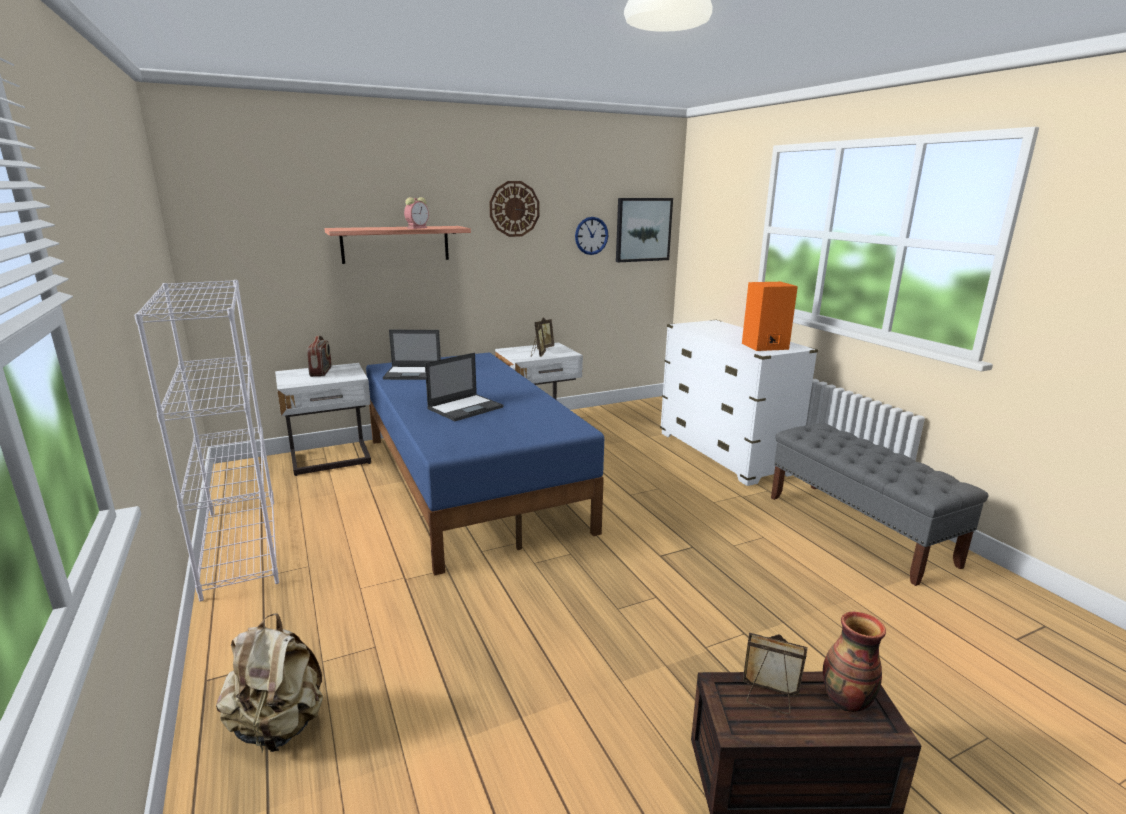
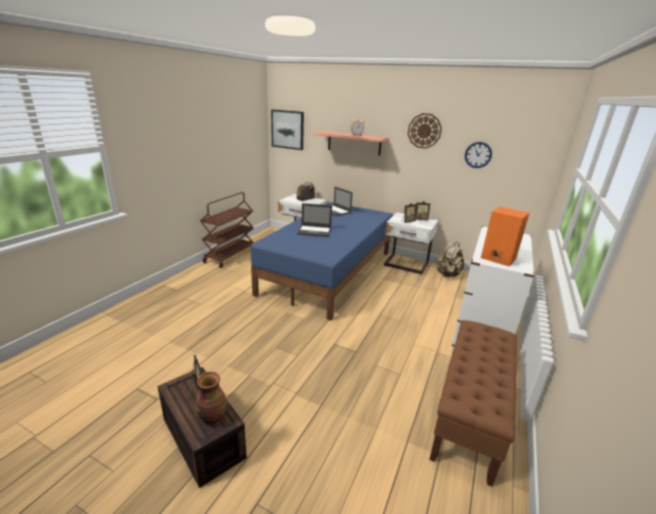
camera: 50 degrees right, 5 degrees up
(240, 545) = (230, 255): white bookcase -> brown cart
(279, 726) = (152, 306): beige backpack -> beige backpack (447, 274)
(643, 229) = (525, 156): picture -> picture (287, 129)
(858, 529) = (469, 414): grey bench -> brown bench

